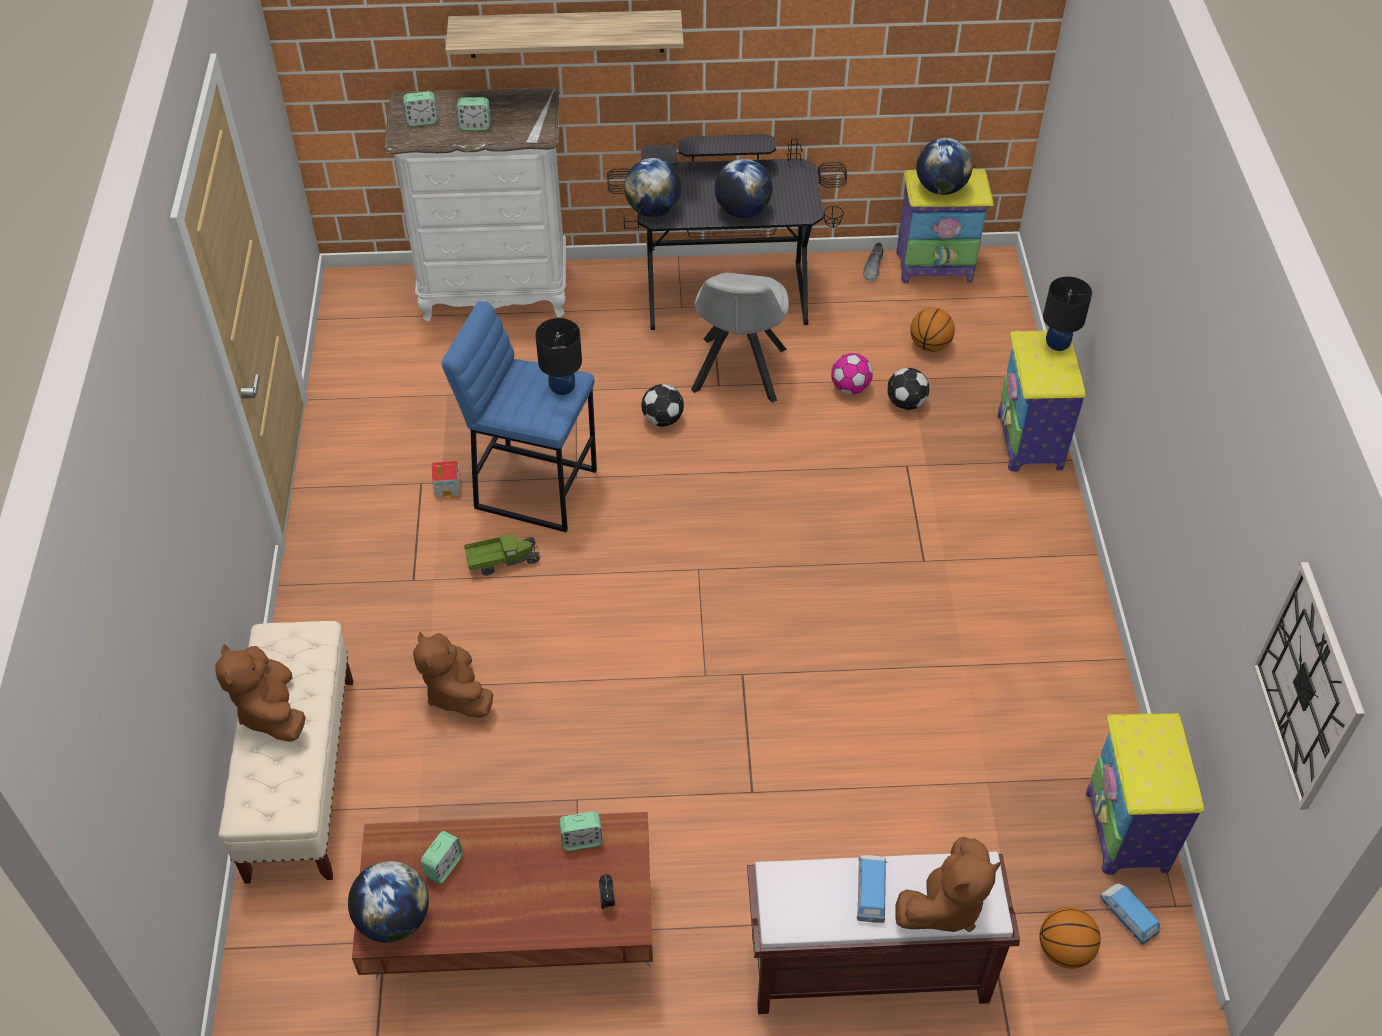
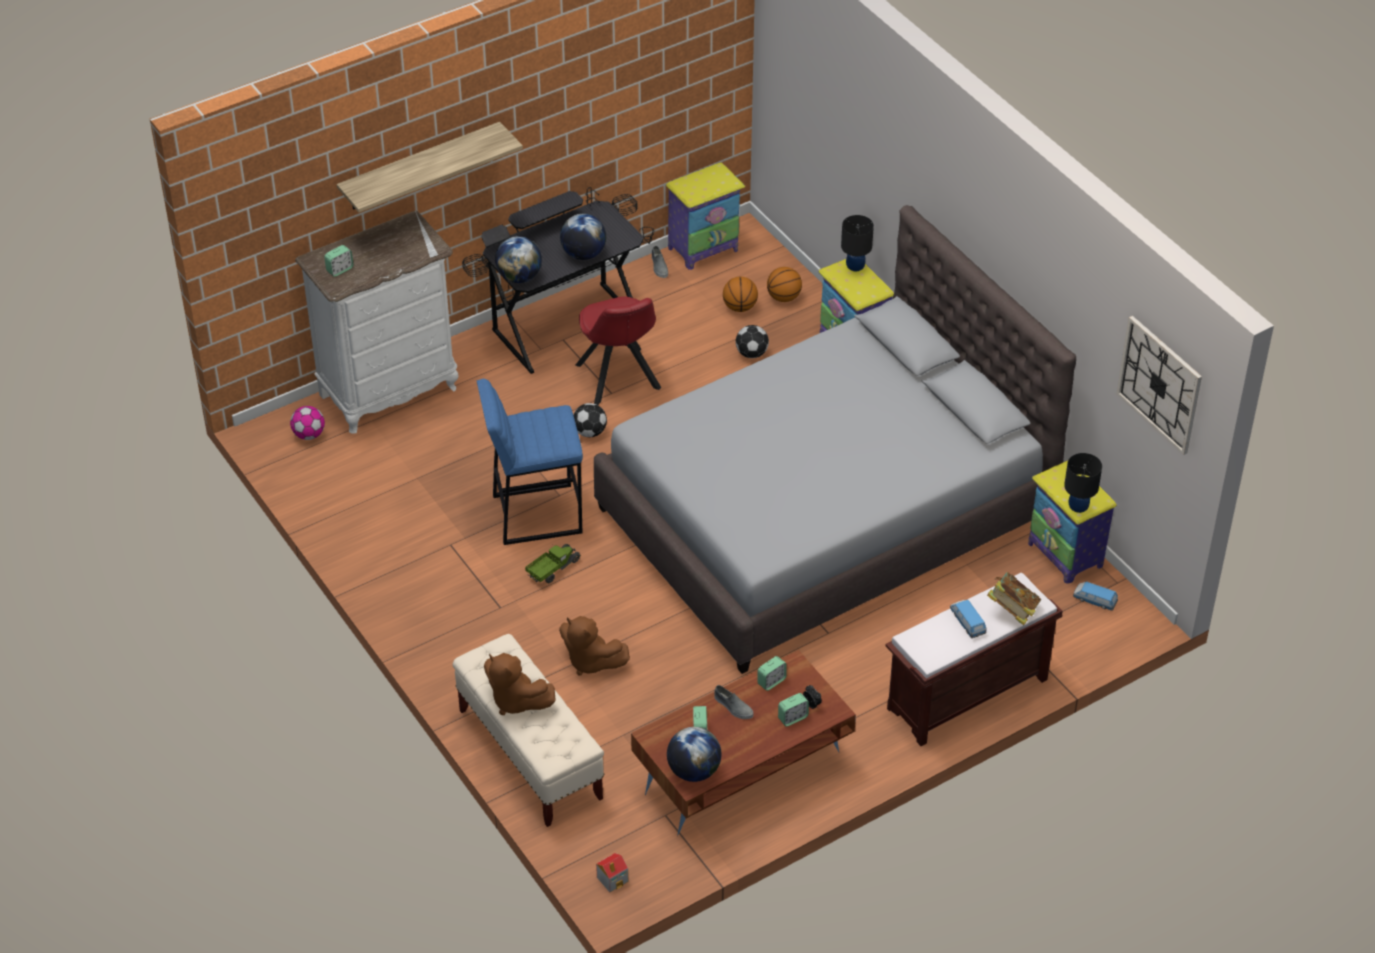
camera: 30 degrees left, 5 degrees down
(448, 487) = (472, 539): toy house -> toy house (613, 879)
(475, 125) = (382, 259): alarm clock -> alarm clock (792, 718)
(509, 851) = (733, 707): none -> grey shoe
(562, 388) = (558, 420): black table lamp -> black table lamp (1077, 507)
(739, 372) = (618, 378): grey chair -> red chair
(850, 388) = (706, 358): football -> football (309, 435)
(856, 634) = (826, 514): none -> grey bed
(940, 188) = (701, 187): globe -> none
(945, 905) = (1012, 611): brown plush toy -> book
(1064, 950) = (1070, 634): basketball -> basketball (783, 297)

